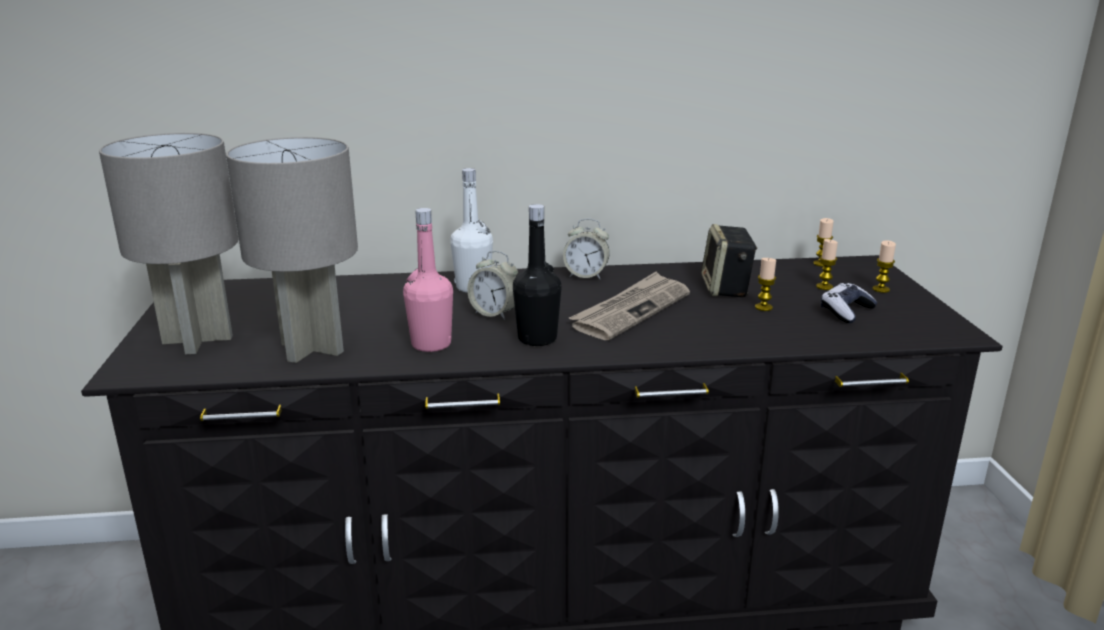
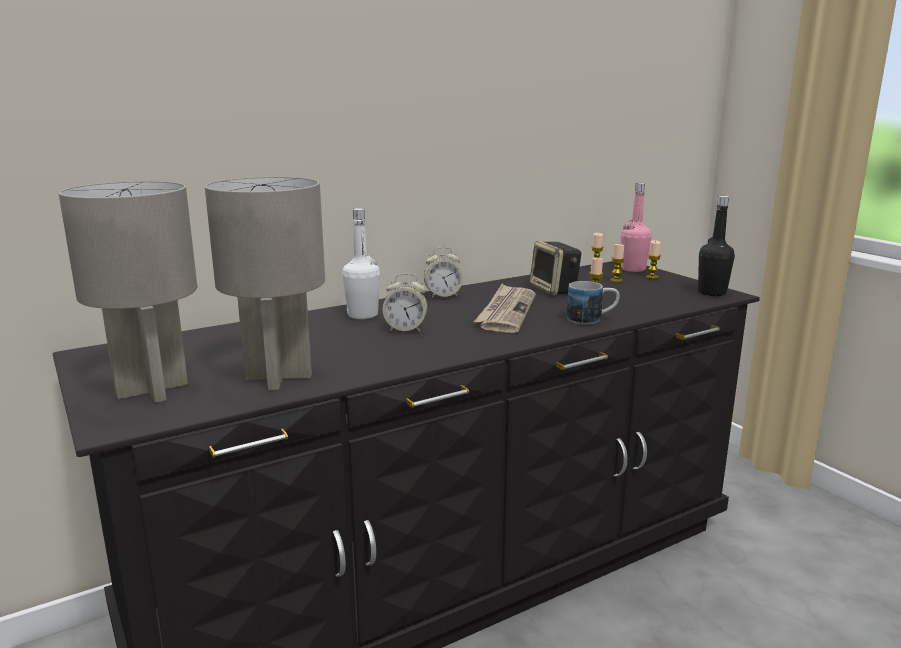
camera: 25 degrees left, 5 degrees down
(431, 344) = (382, 357): pink bottle -> pink bottle (633, 269)
(537, 339) = (462, 340): black bottle -> black bottle (712, 292)
(719, 339) = (592, 319): none -> mug
(846, 311) = (648, 292): game controller -> none

